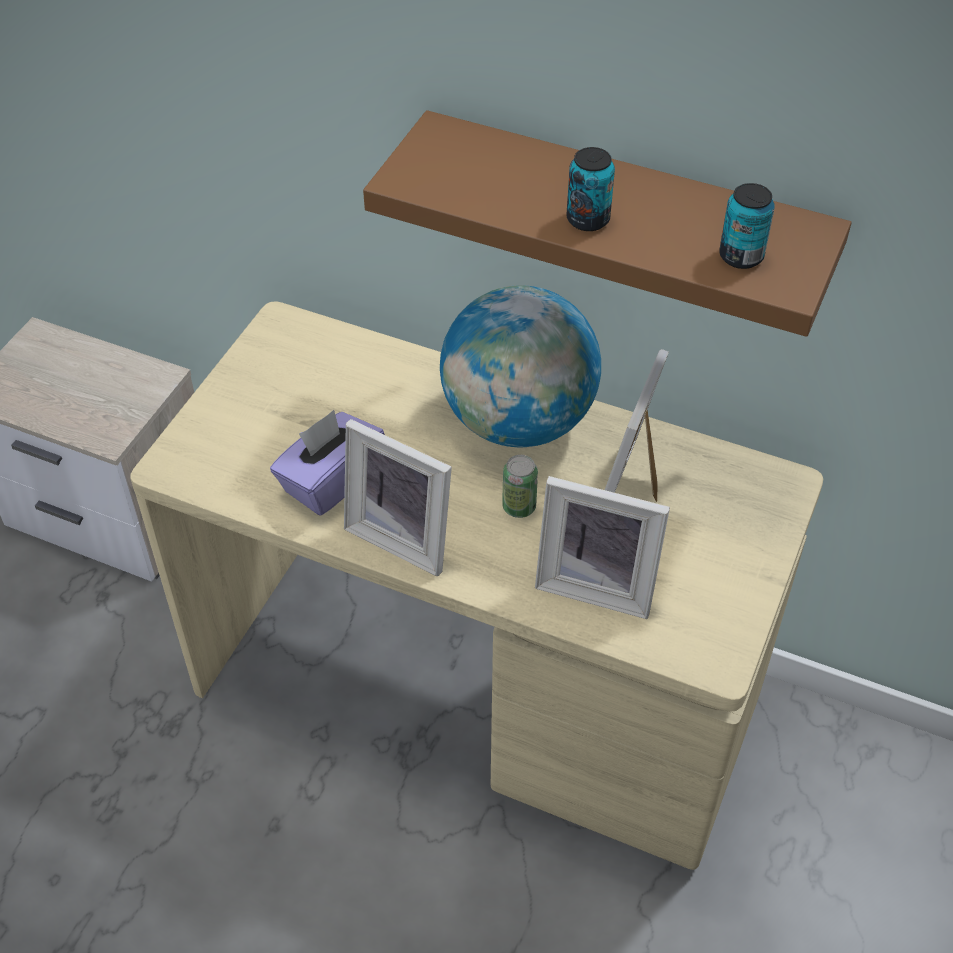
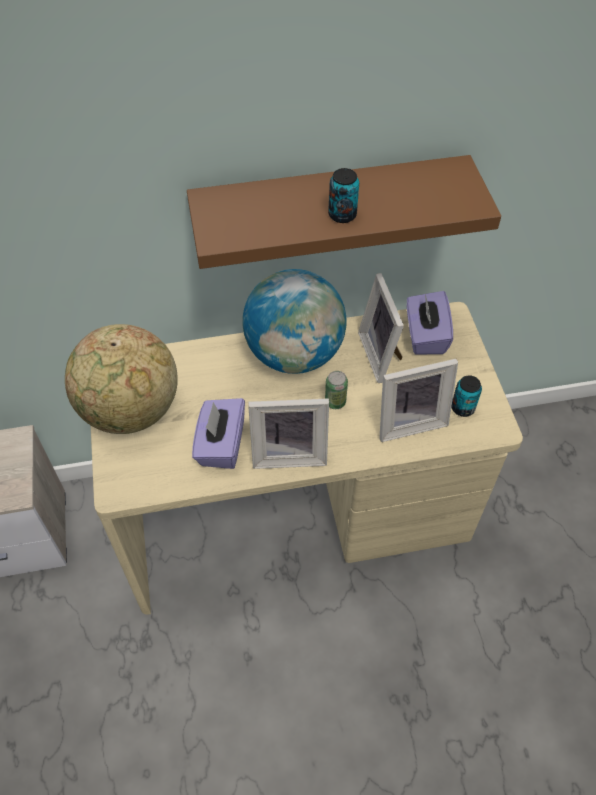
camera: 35 degrees left, 5 degrees up
(262, 386) = (131, 411): none -> globe
(721, 489) = (425, 336): none -> purple tissue box
(741, 256) = (438, 199): can -> can (462, 408)

